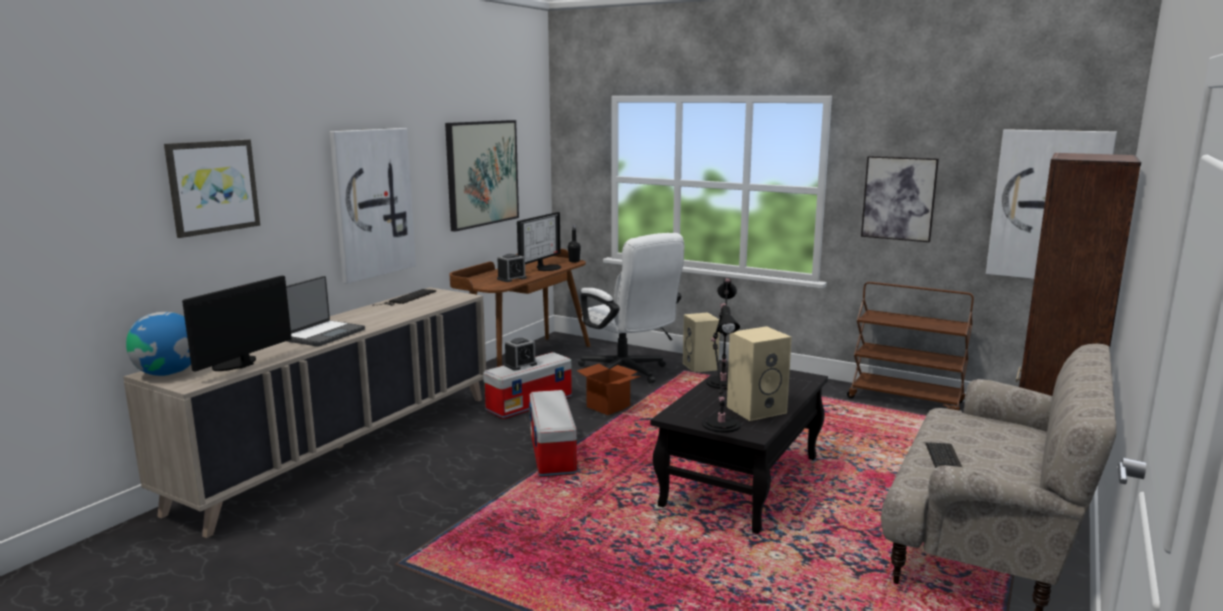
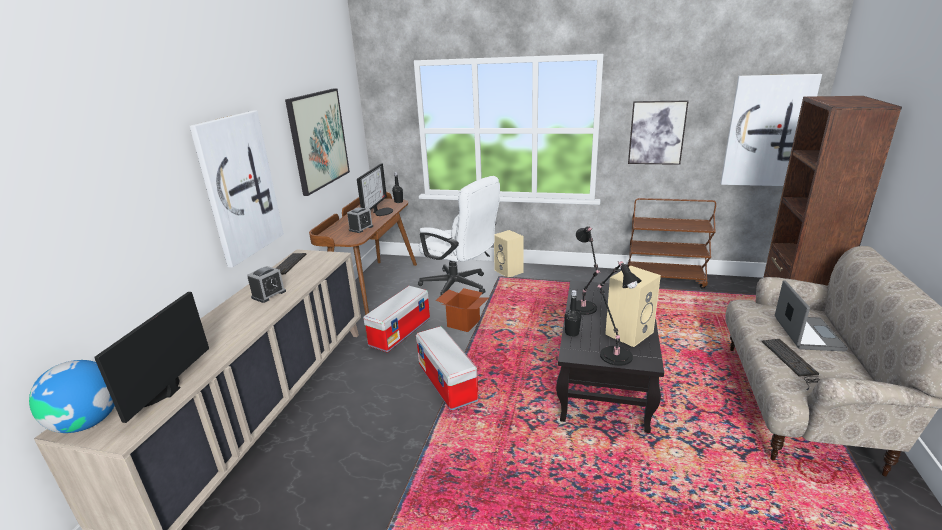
camera: 15 degrees left, 10 degrees up
(213, 186) = (83, 209): picture -> none
(322, 334) = (231, 329): laptop -> laptop (806, 334)
(520, 365) = (391, 304): alarm clock -> alarm clock (269, 294)
(688, 401) = (572, 333): none -> black bottle

